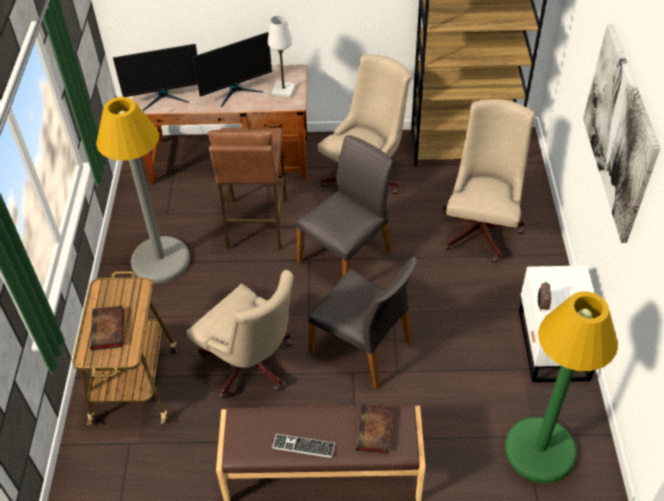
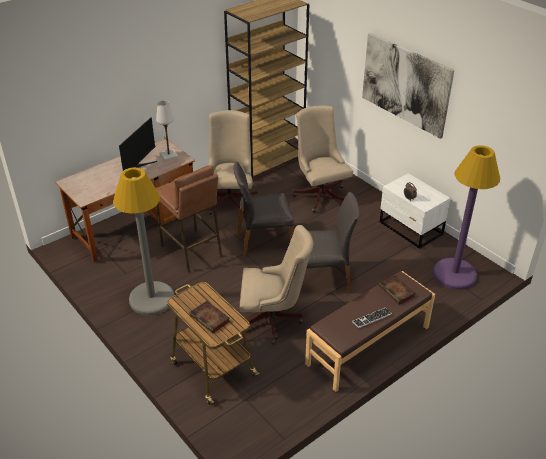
camera: 40 degrees left, 10 degrees down
(164, 98) = (94, 189): monitor -> none
(346, 256) = (264, 241): grey chair -> grey chair turned 105 degrees counterclockwise
(540, 450) = (454, 274): green floor lamp -> purple floor lamp

